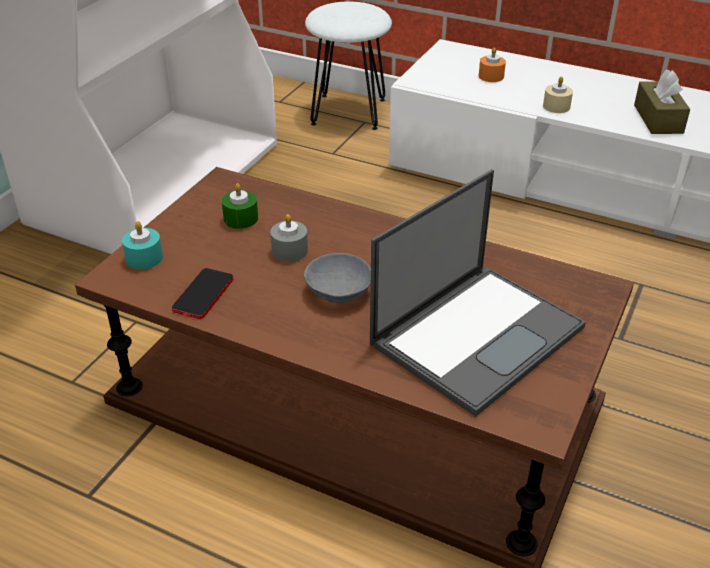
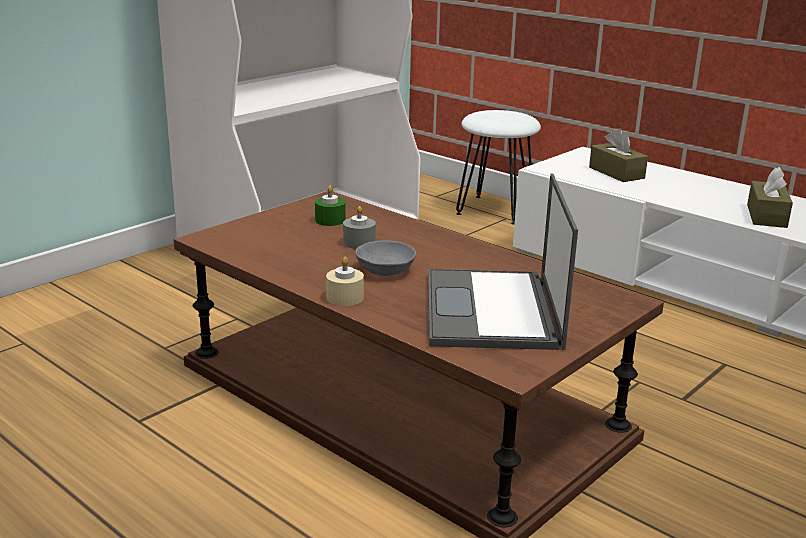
camera: 15 degrees right, 15 degrees down
(144, 258) = (237, 231): turquoise candle -> none
(203, 294) = (271, 257): phone -> none
(478, 334) = (492, 311): laptop -> laptop turned 120 degrees clockwise
(491, 76) = (616, 173): orange candle -> brown tissue box
(556, 106) = (668, 197): beige candle -> beige candle (345, 297)

